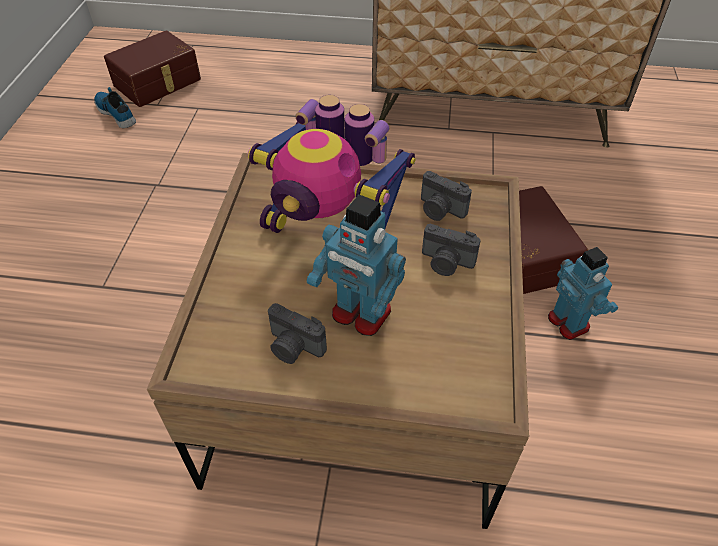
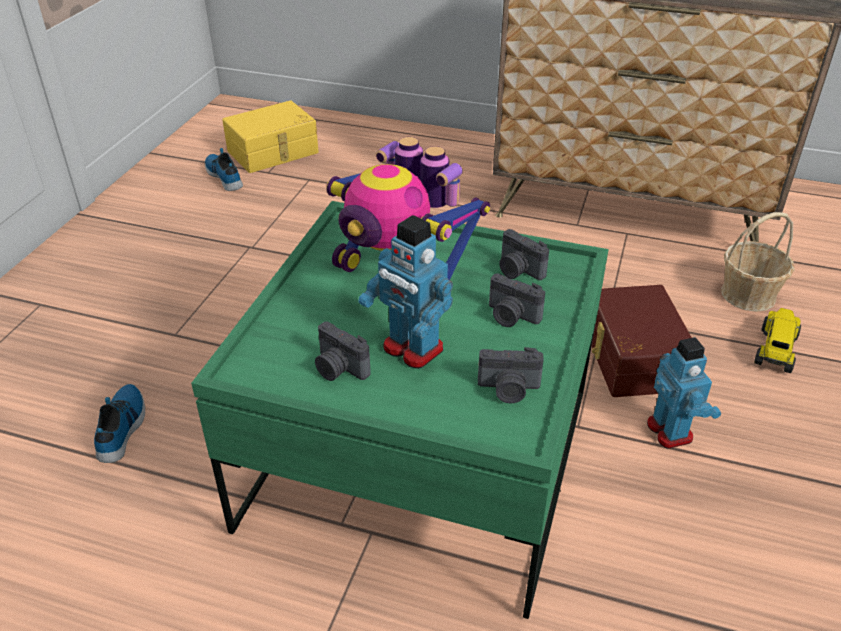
camera: 10 degrees right, 10 degrees down
(71, 392) = (122, 427): none -> shoe
(158, 83) = (274, 152): brown storage box -> yellow storage box
(359, 382) = (420, 458): brown coffee table -> green coffee table
(464, 347) = (508, 389): none -> camera
(606, 180) = (748, 295): none -> basket
(639, 231) = (775, 350): none -> toy truck

